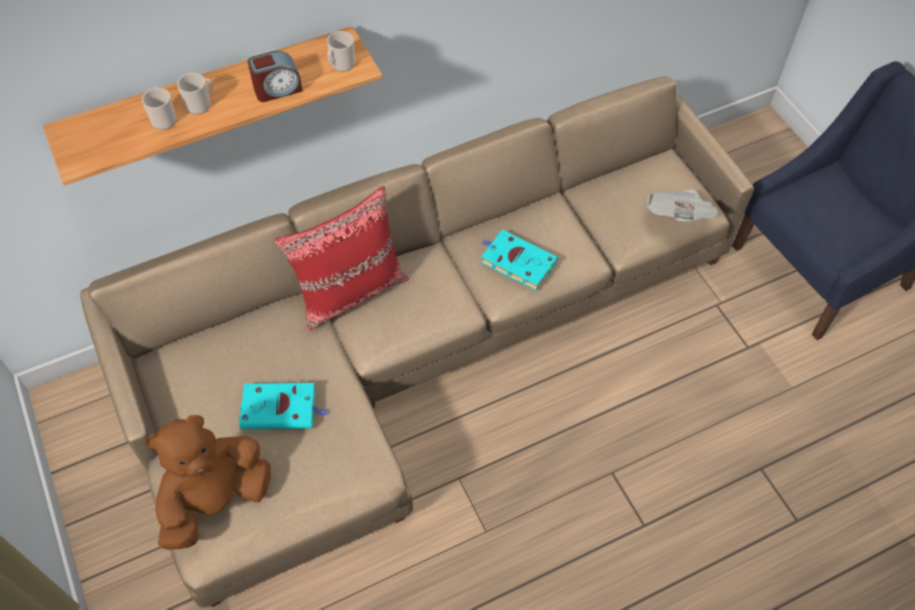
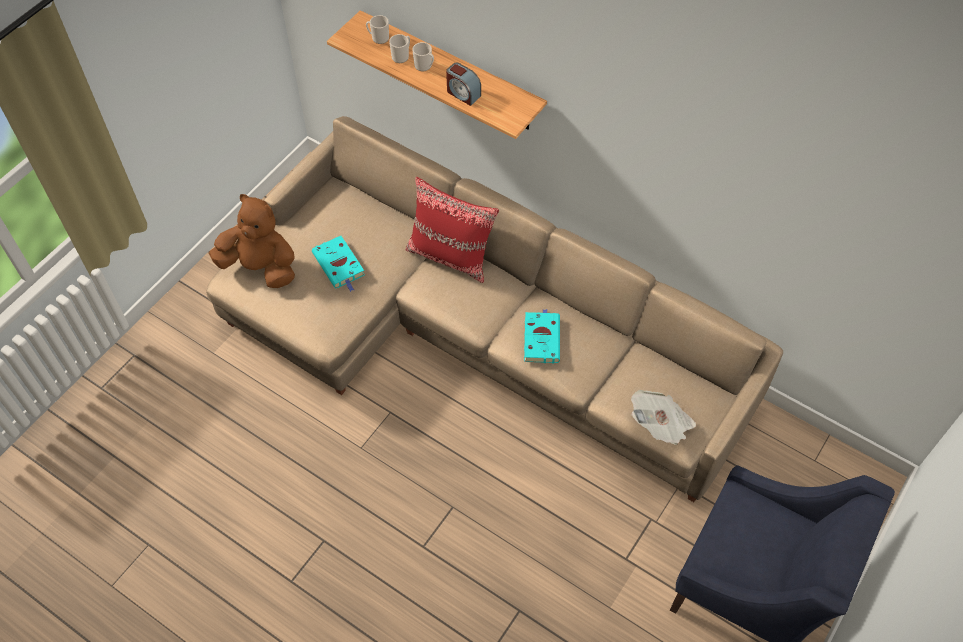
camera: 60 degrees right, 0 degrees up
(341, 65) = (507, 112): mug -> mug (378, 38)

